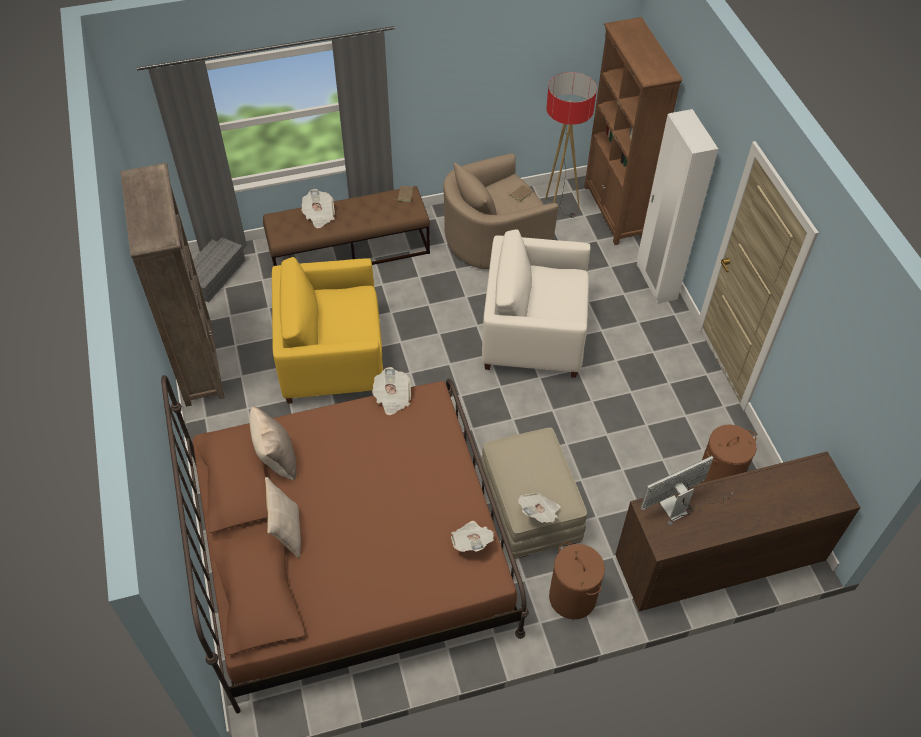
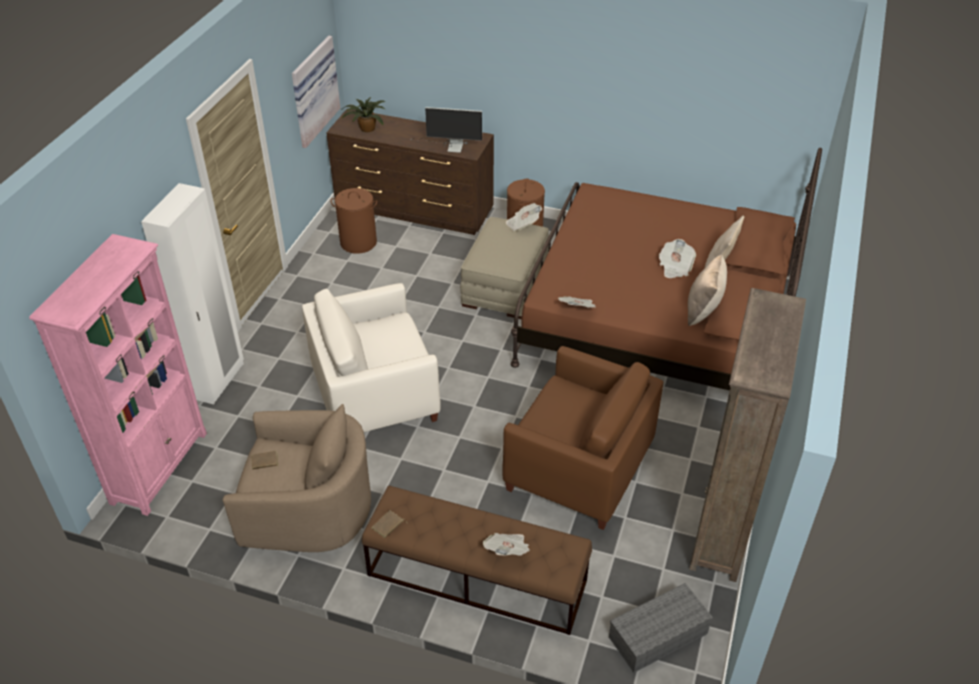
camera: 145 degrees left, 10 degrees down
(332, 357) = (579, 466): yellow armchair -> brown armchair
(471, 541) = (590, 210): newspaper -> newspaper (675, 267)
(533, 333) = (375, 394): white armchair -> white armchair turned 120 degrees clockwise
(558, 212) = (211, 500): floor lamp -> none
(614, 212) = (160, 467): brown bookcase -> pink bookcase
(797, 482) = (366, 128): none -> potted plant
(847, 403) = (312, 90): none -> picture

